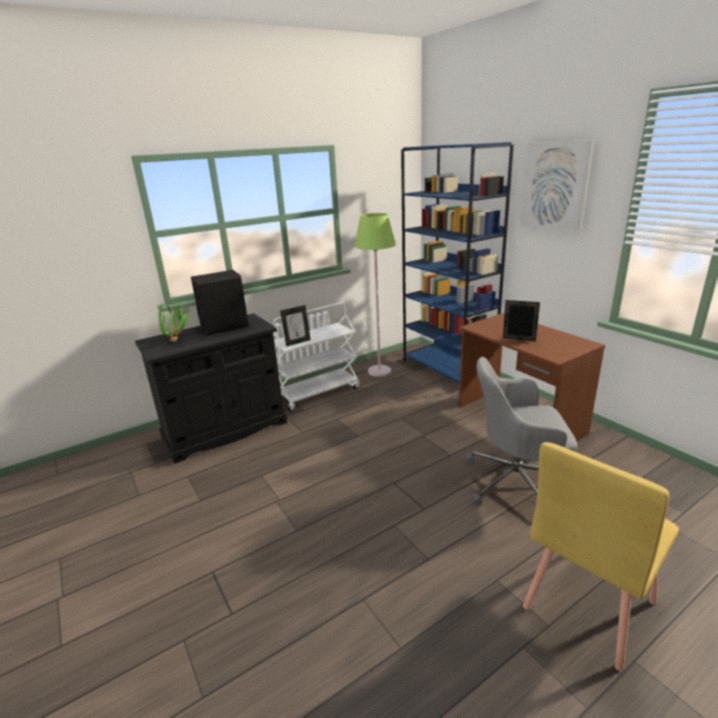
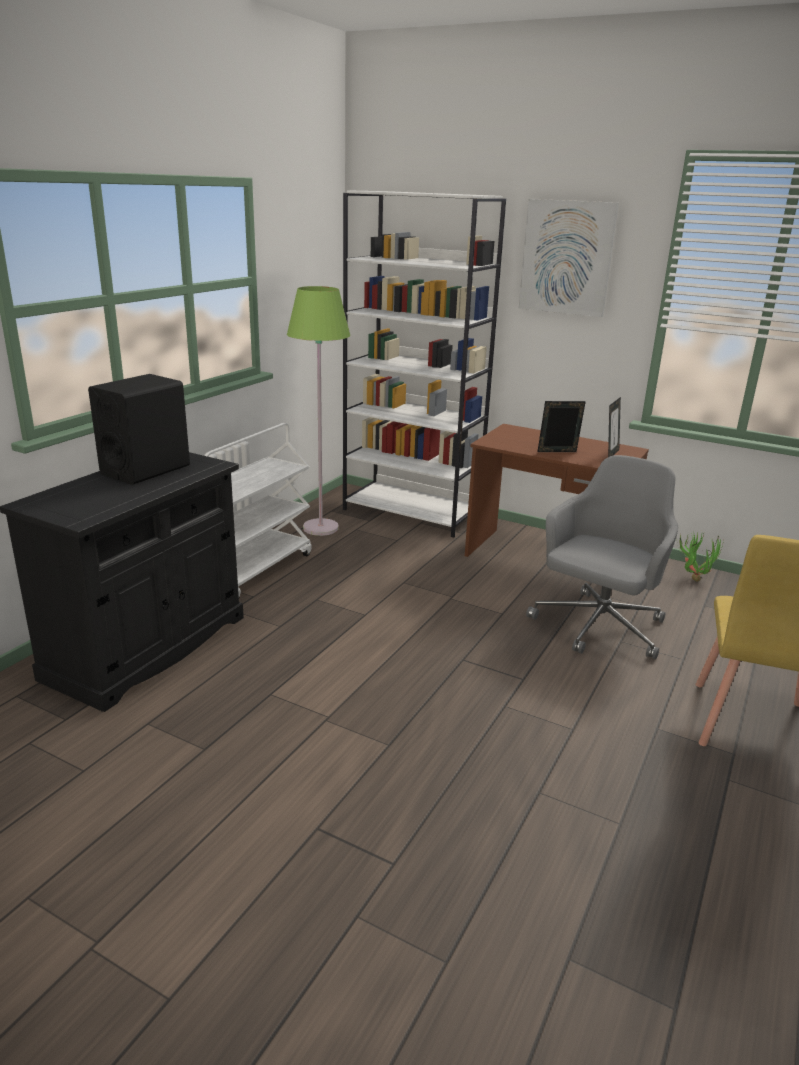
camera: 30 degrees left, 0 degrees up
(178, 340) = (88, 496): potted plant -> potted plant (693, 577)
(297, 342) = (236, 489): picture frame -> picture frame (610, 454)
(448, 369) = (412, 512): blue bookcase -> white bookcase
(516, 482) = (598, 627): grey office chair -> grey office chair turned 150 degrees clockwise

